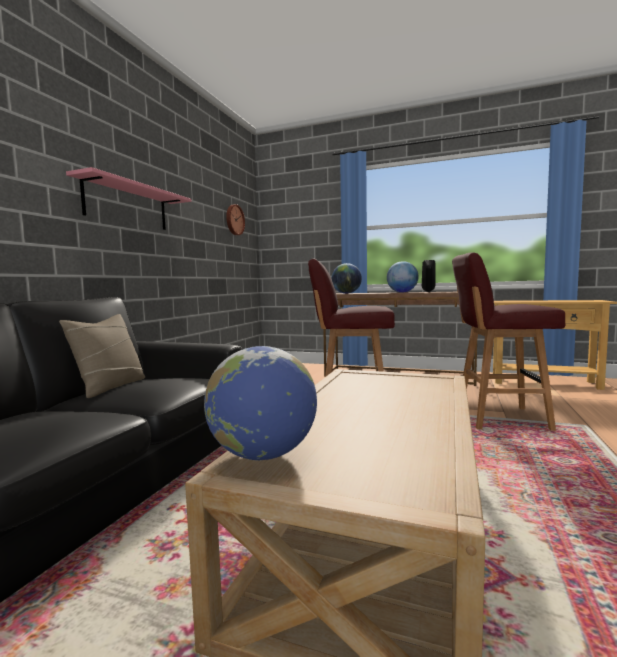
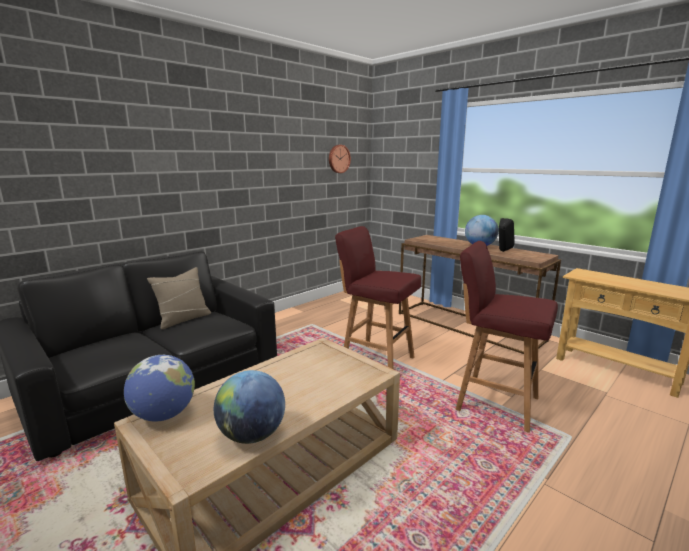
camera: 25 degrees right, 10 degrees up
(127, 206) = (222, 172): pink shelf -> none
(346, 293) = (427, 239): globe -> globe (252, 435)

